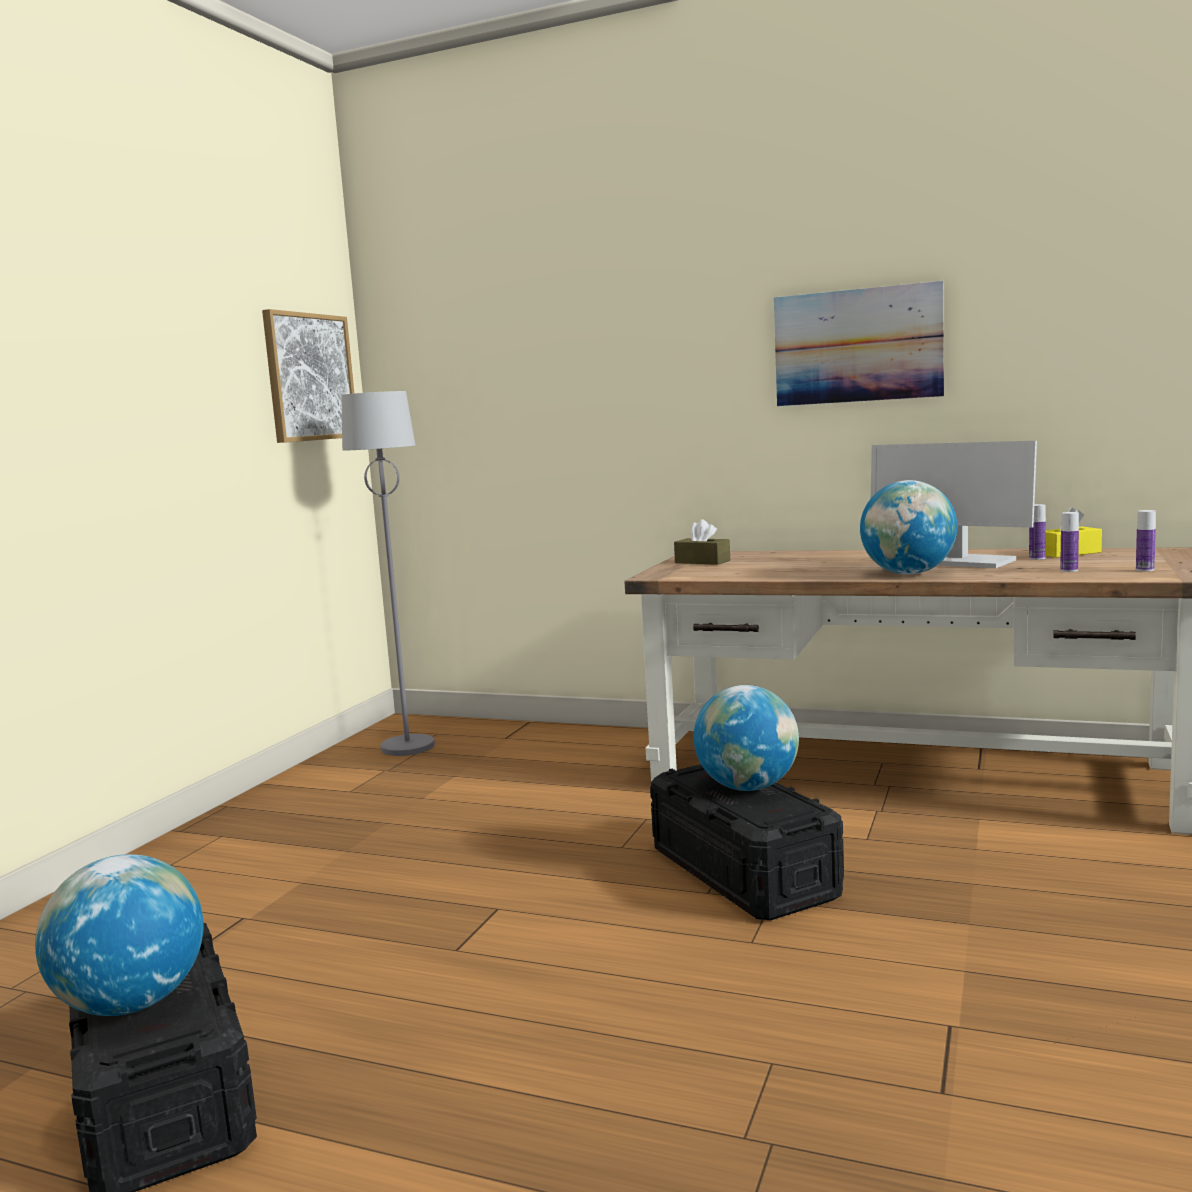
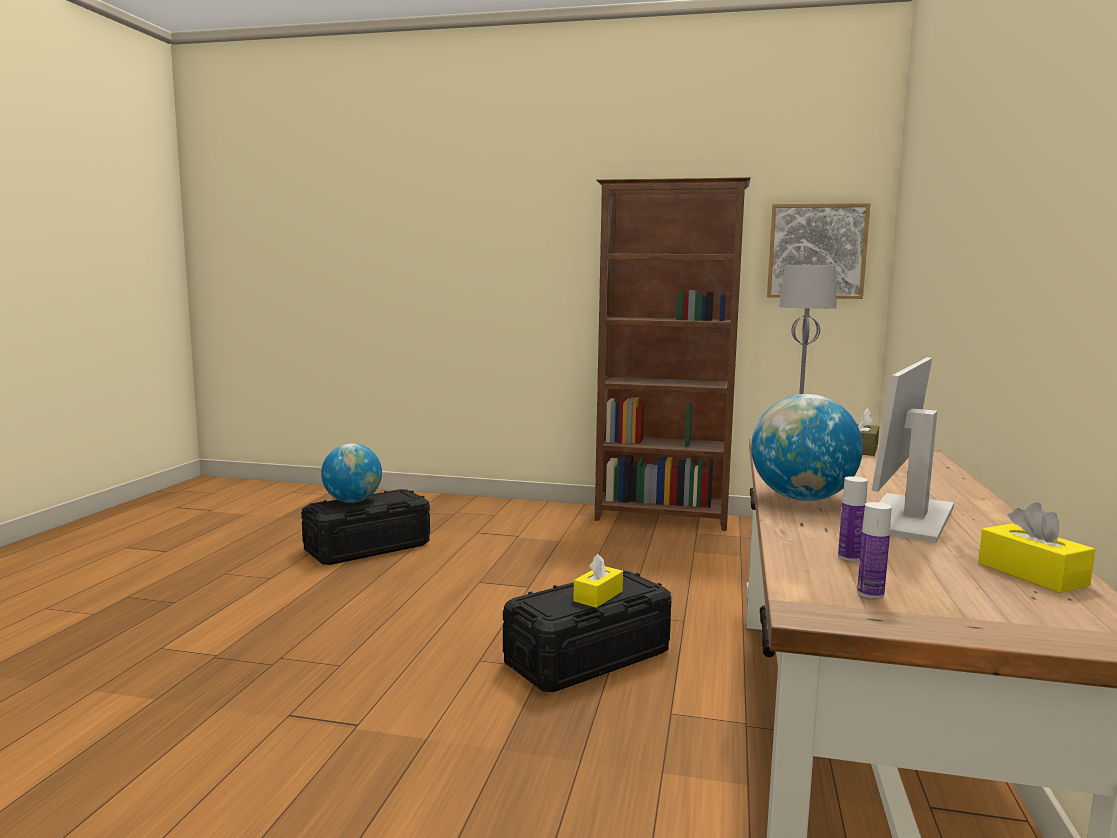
camera: 80 degrees right, 0 degrees up
(263, 806) = (662, 518): none -> brown bookcase
(747, 787) = (598, 596): globe -> yellow tissue box
(857, 346) = (1039, 232): picture -> none
(1037, 558) = (959, 553): bottle -> none

